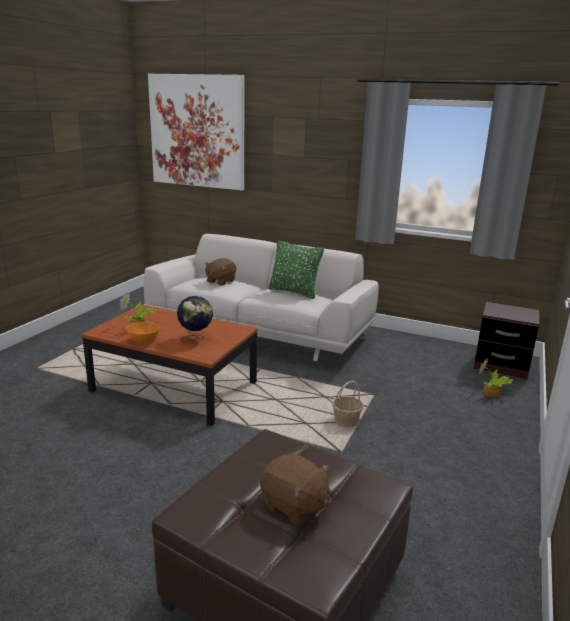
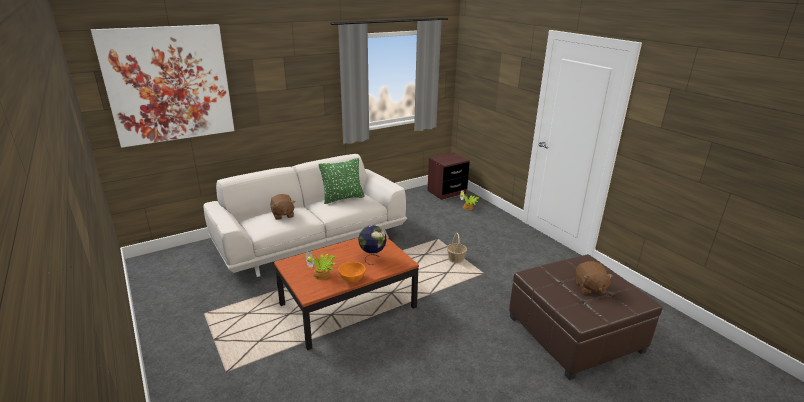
camera: 55 degrees left, 5 degrees up
(294, 505) = (589, 287): brown plush toy -> brown plush toy turned 105 degrees clockwise

